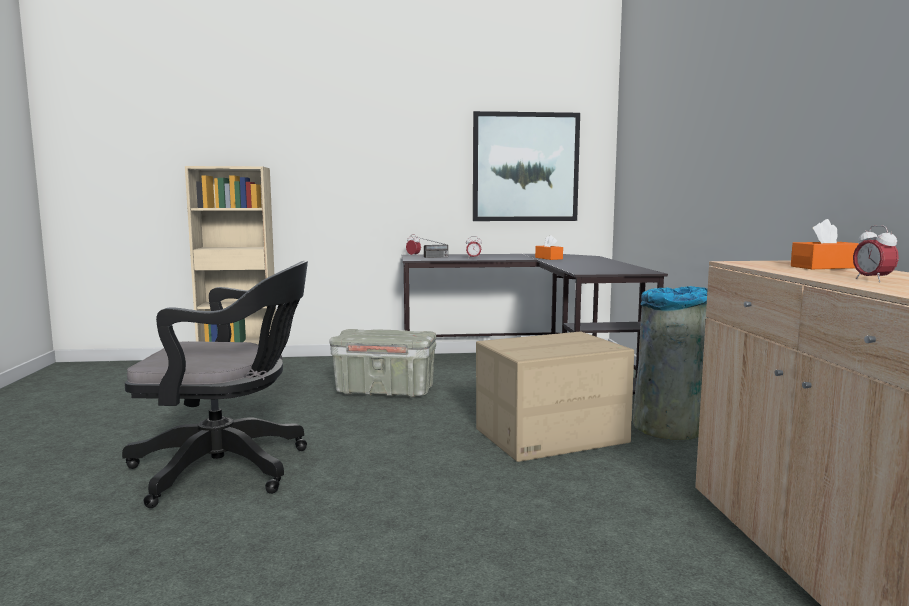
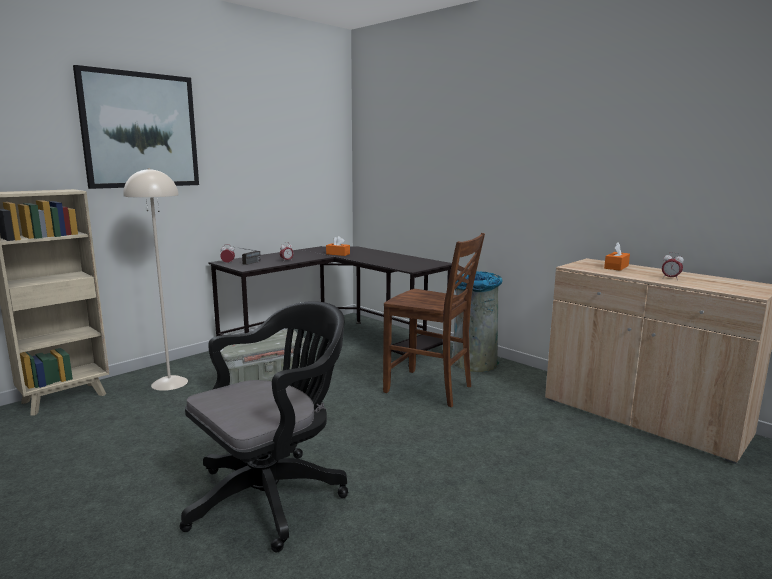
camera: 40 degrees left, 5 degrees up
(321, 370) = (169, 383): none -> beige floor lamp
(525, 167) = (296, 179): picture -> picture (140, 130)
(551, 436) = (430, 389): cardboard box -> brown chair

